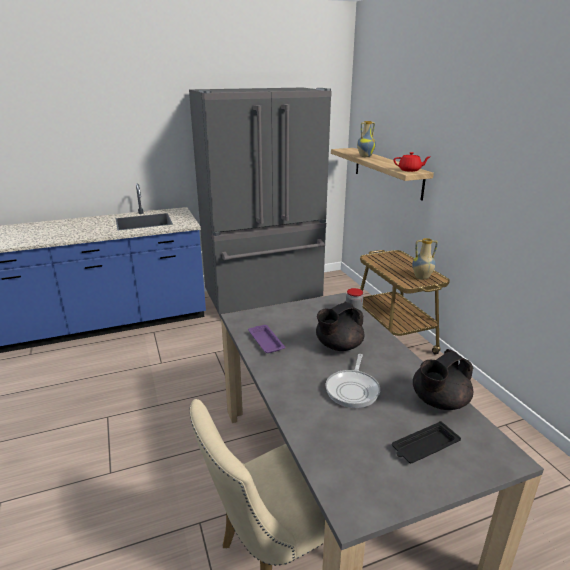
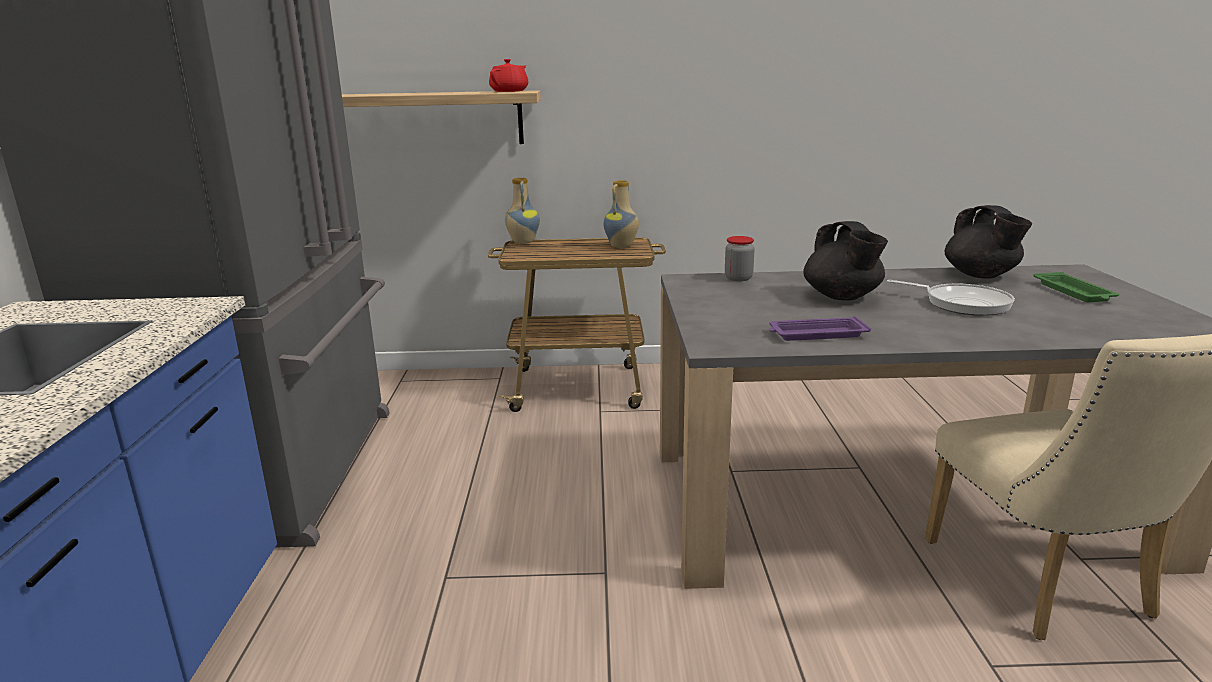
camera: 70 degrees left, 5 degrees down
(365, 156) = (362, 94): vase -> vase (522, 242)
(424, 446) = (1074, 292): black tray -> green tray

